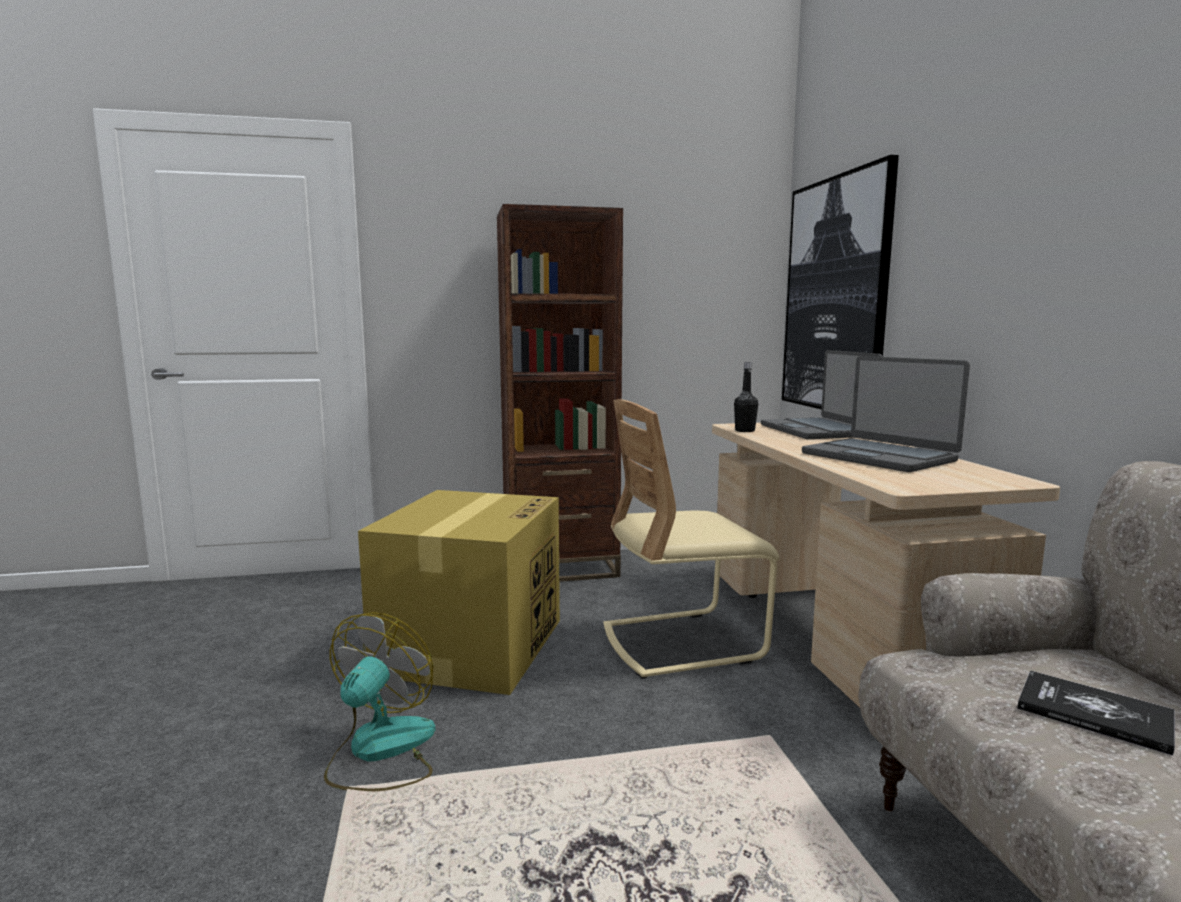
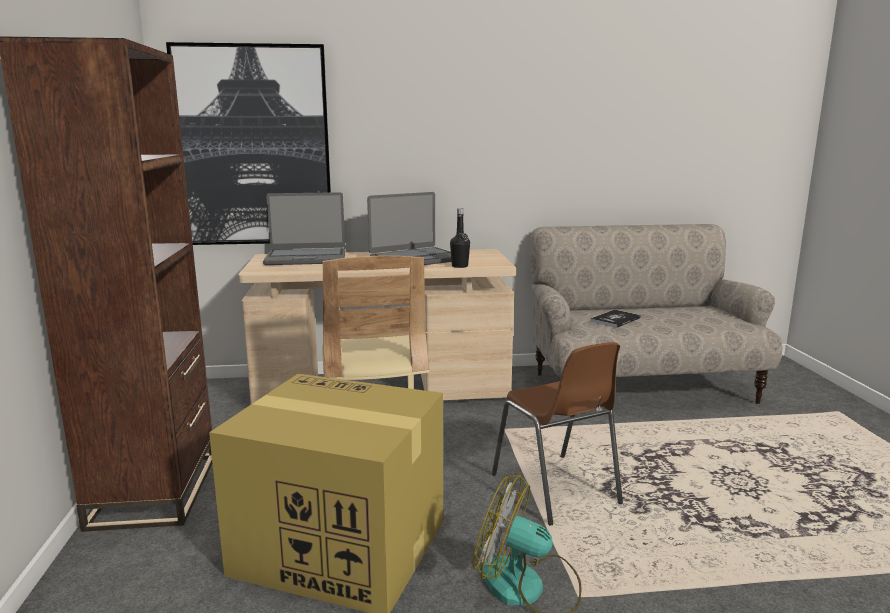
camera: 85 degrees left, 5 degrees up
(590, 783) = (556, 489): none -> brown chair
(745, 430) = (288, 270): black bottle -> black bottle (459, 266)

